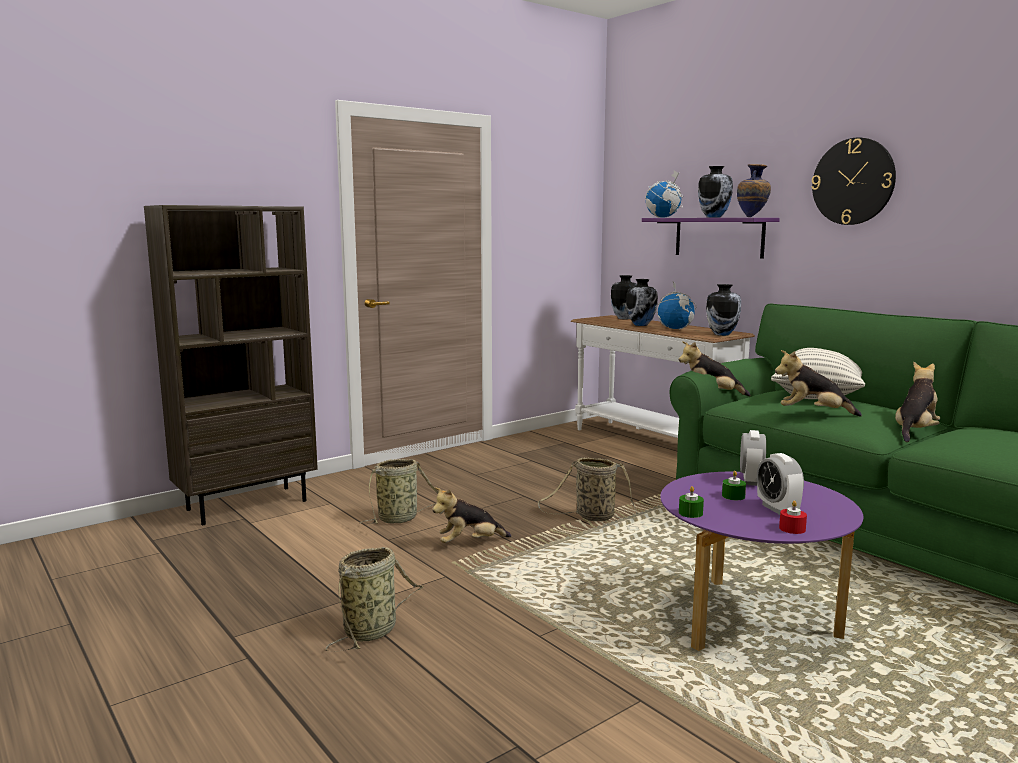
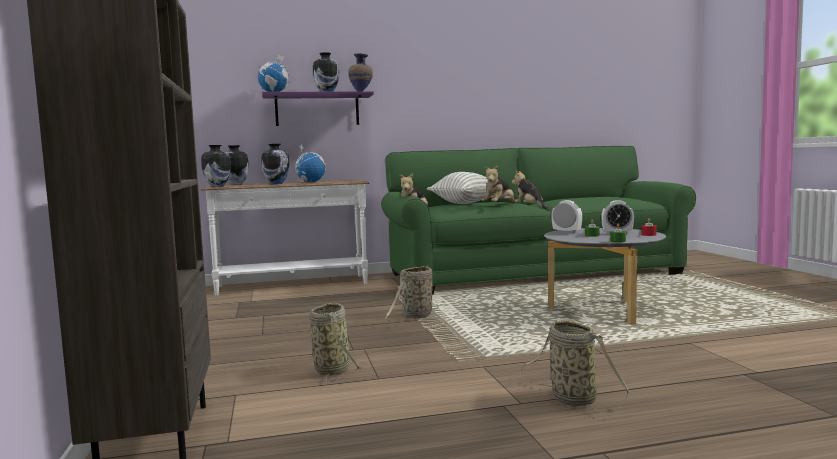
camera: 65 degrees left, 5 degrees down
(469, 543) = (423, 352): plush toy -> none
(722, 334) = (353, 180): vase -> vase (217, 186)
(750, 620) = (602, 311): purple coffee table -> grey coffee table
(853, 181) = (418, 71): wall clock -> none

